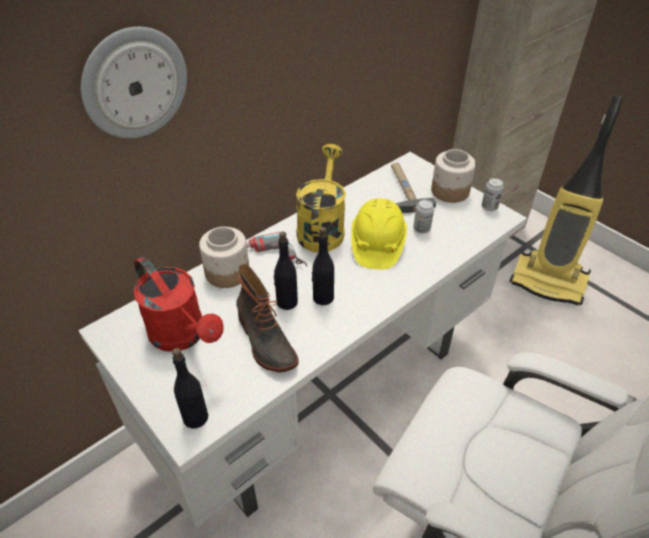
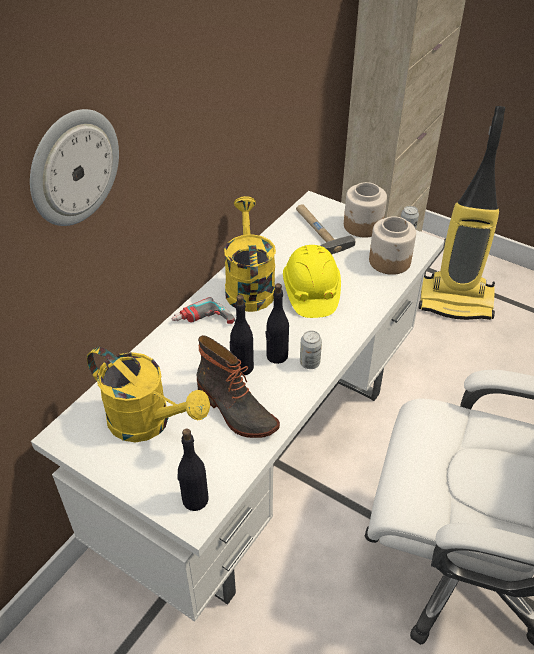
camera: 15 degrees left, 0 degrees up
(183, 336) = (148, 423): red watering can -> yellow watering can
(228, 272) = (169, 349): jar -> jar (390, 261)
(421, 229) = (349, 269): can -> can (309, 363)

